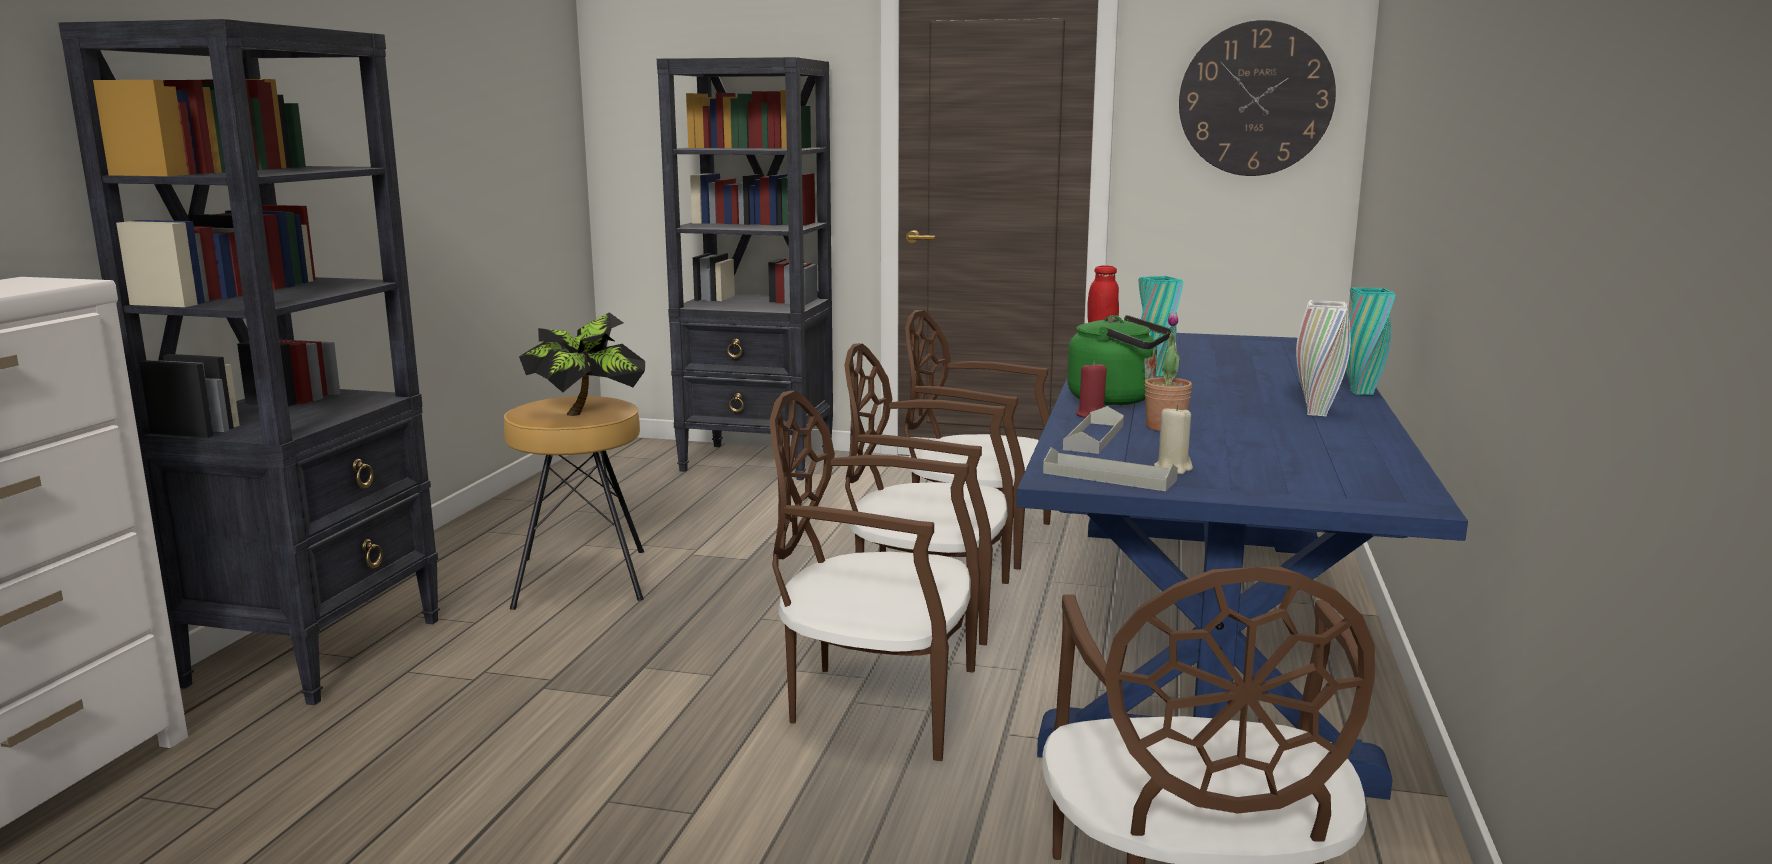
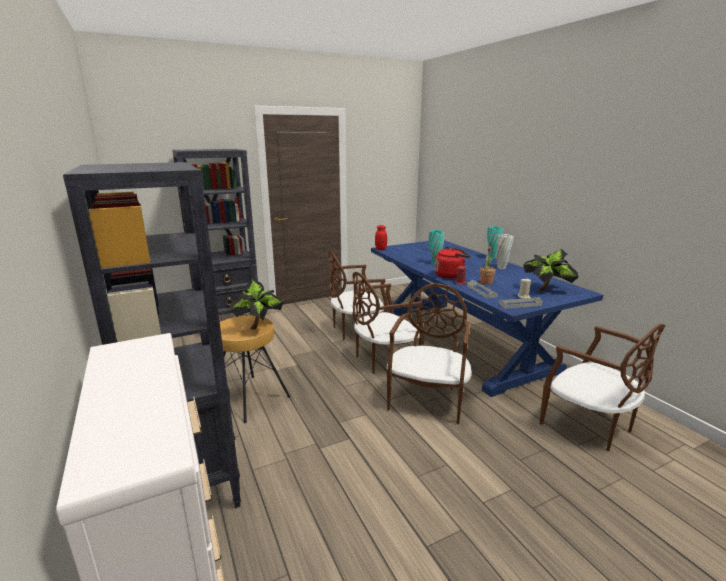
camera: 40 degrees left, 5 degrees up
(878, 702) = (428, 399): brown chair -> brown chair turned 135 degrees clockwise
(1117, 399) = (450, 275): green kettle -> red kettle
(1255, 99) = (389, 160): wall clock -> none
(1297, 473) = (547, 290): none -> potted plant

